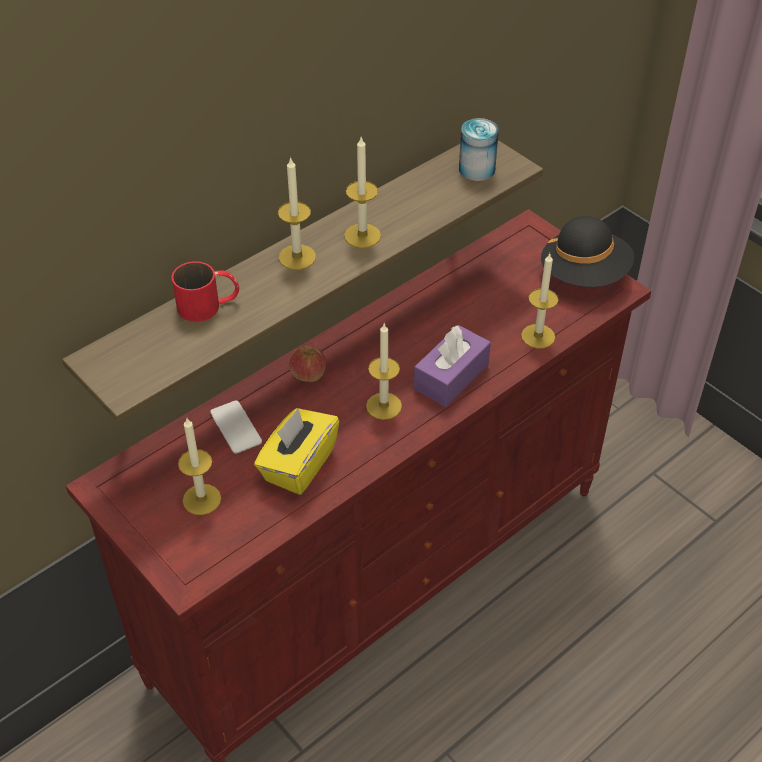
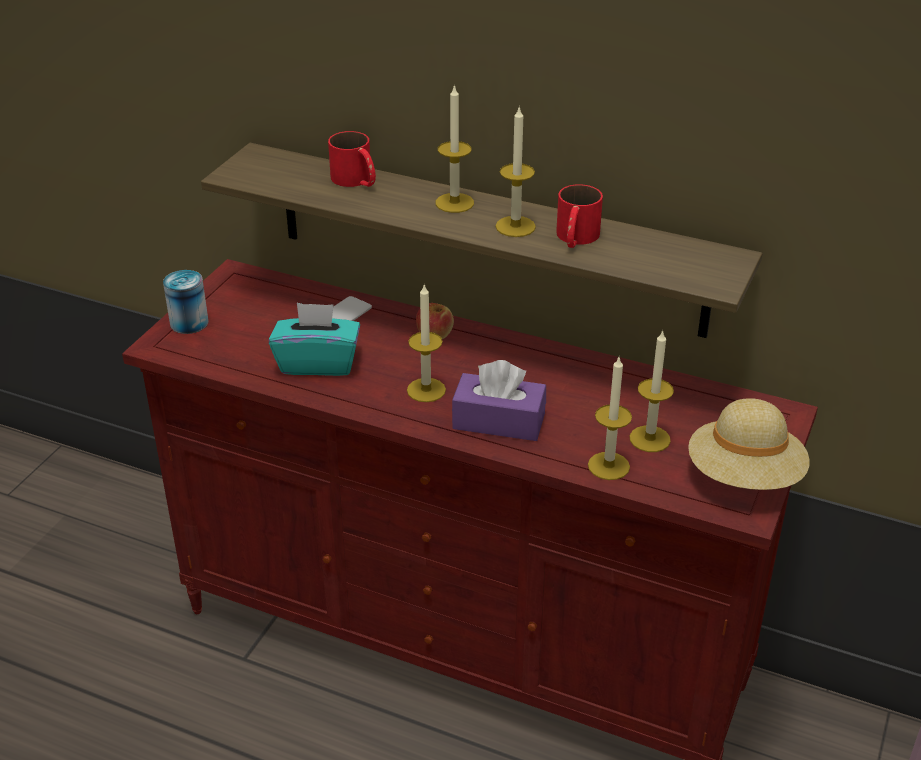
camera: 65 degrees right, 10 degrees down
(202, 499) = (248, 325): candle -> candle (649, 439)
(298, 465) = (318, 363): yellow tissue box -> turquoise tissue box
(404, 210) = (575, 239): none -> red mug
(477, 169) = (687, 263): can -> can (189, 322)
(584, 274) = (744, 476): black hat -> beige hat

